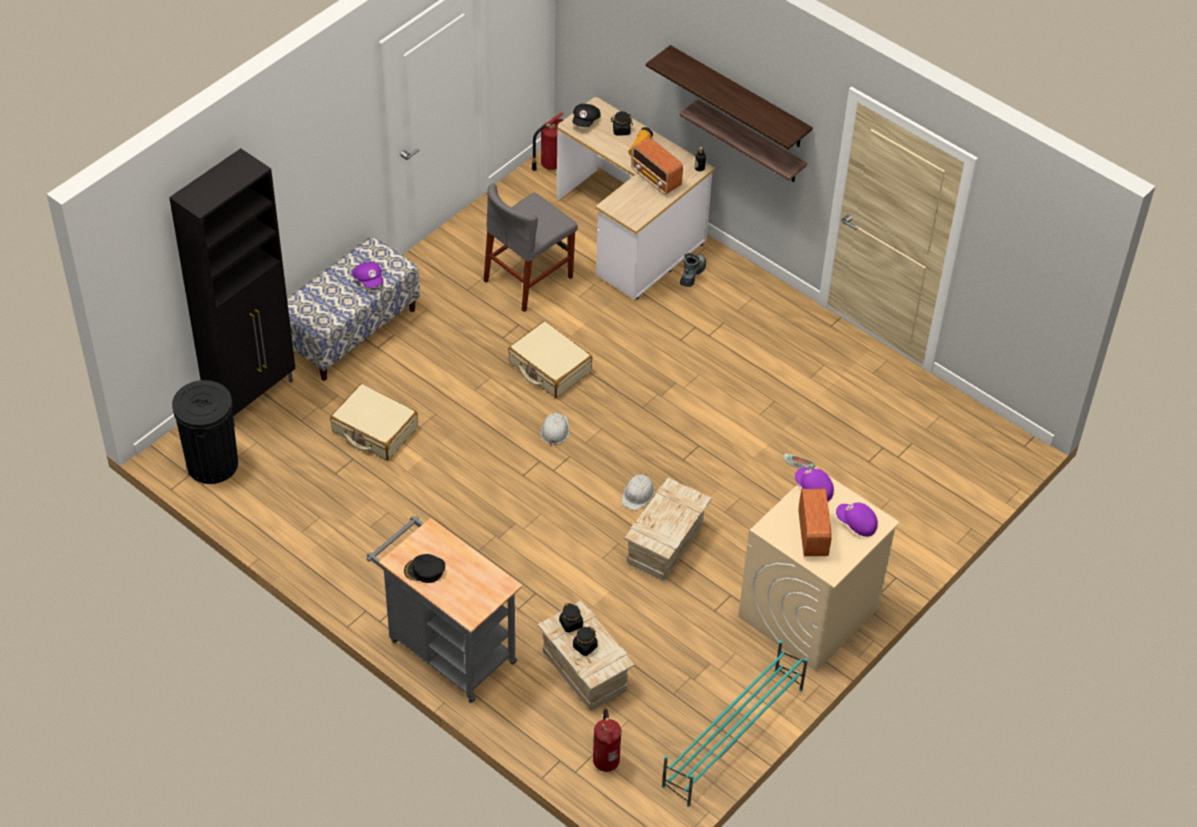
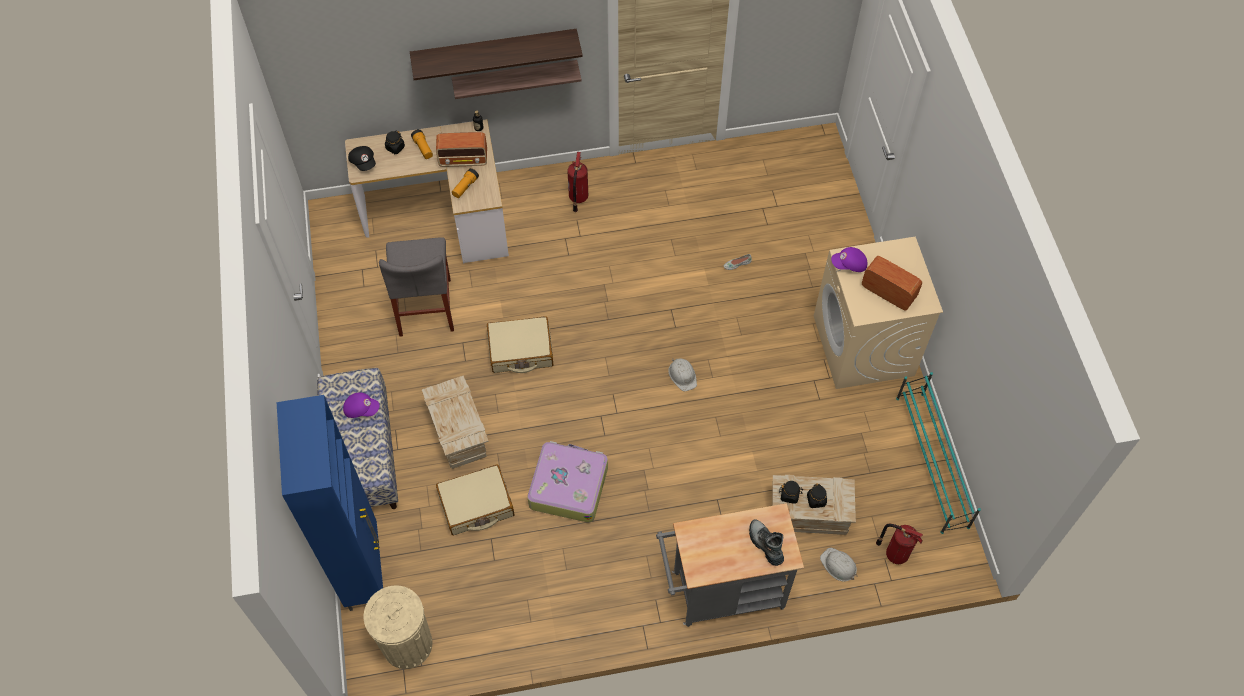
camera: 50 degrees left, 10 degrees up
(212, 464) = (407, 644): black trash can -> beige trash can
(253, 395) = (364, 569): black cabinet -> blue cabinet
(424, 571) = (722, 561): black cap -> none
(449, 480) = (568, 486): none -> suitcase
(549, 164) = (329, 219): fire extinguisher -> fire extinguisher (578, 198)
(554, 430) = (581, 387): white hard hat -> white hard hat (838, 565)
(629, 197) = (465, 187): none -> flashlight
(665, 543) = (739, 388): crate -> crate (458, 432)
(692, 274) = (516, 206): boot -> boot (765, 544)
(856, 524) = (898, 261): purple cap -> none

